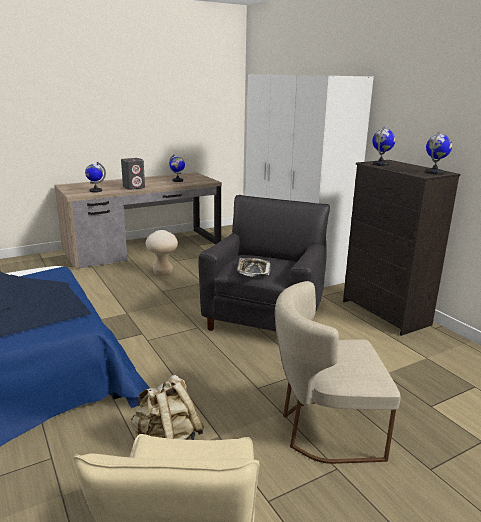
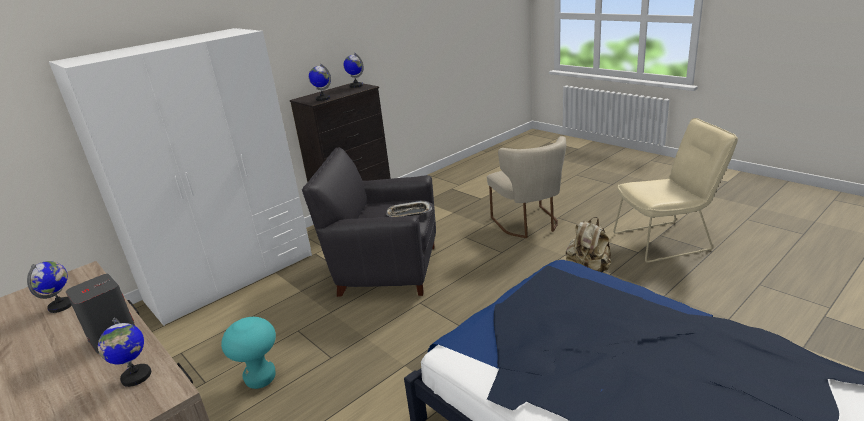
camera: 100 degrees left, 5 degrees up
(163, 273) = (261, 379): beige stool -> turquoise stool

